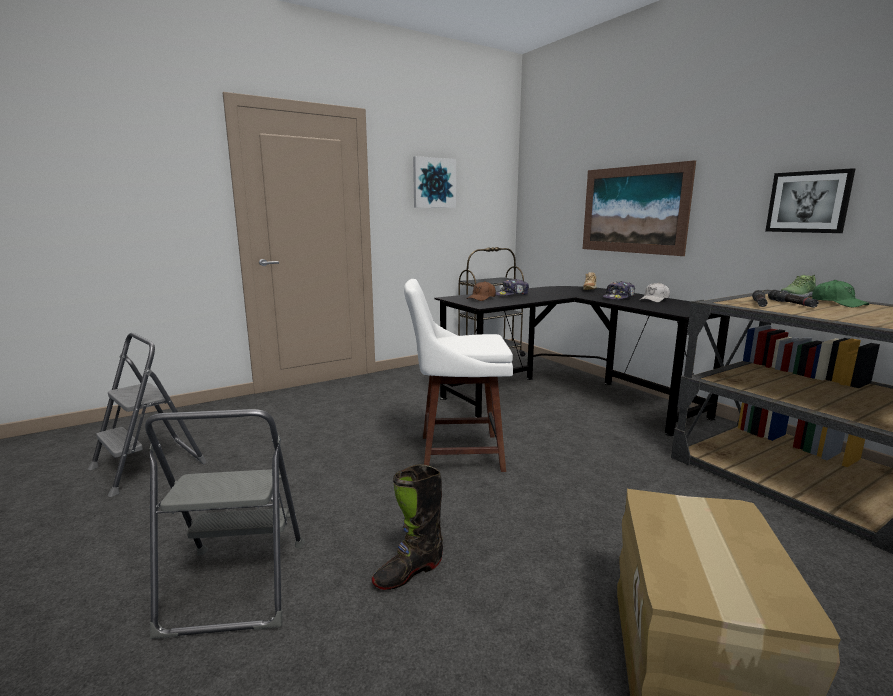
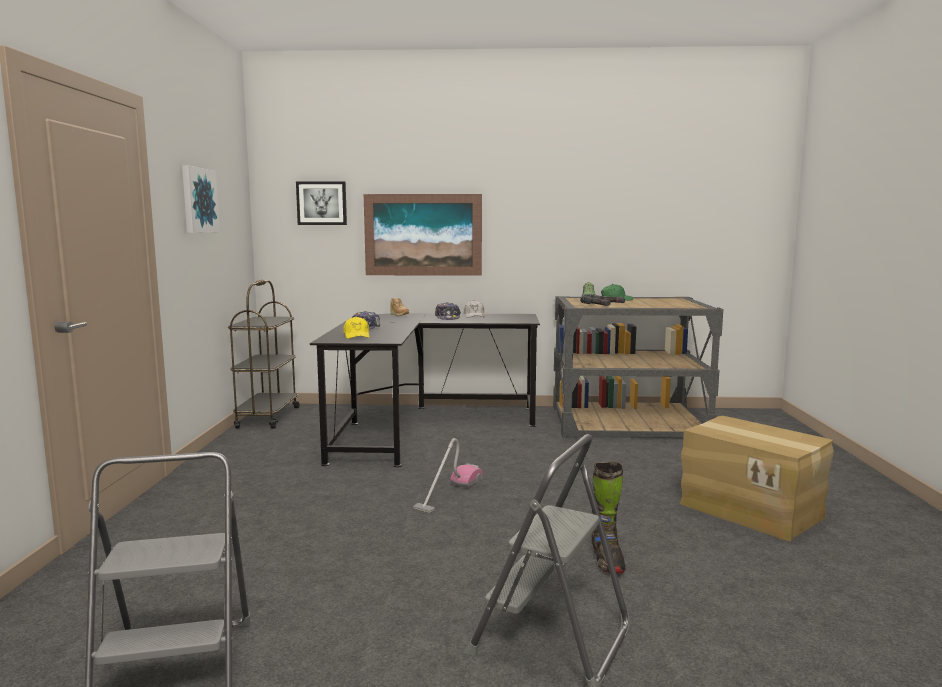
camera: 55 degrees left, 5 degrees down
(456, 452) = (449, 493): white stool -> vacuum cleaner
(481, 298) = (357, 336): brown cap -> yellow cap
(808, 202) = (572, 230): picture -> picture (322, 203)

